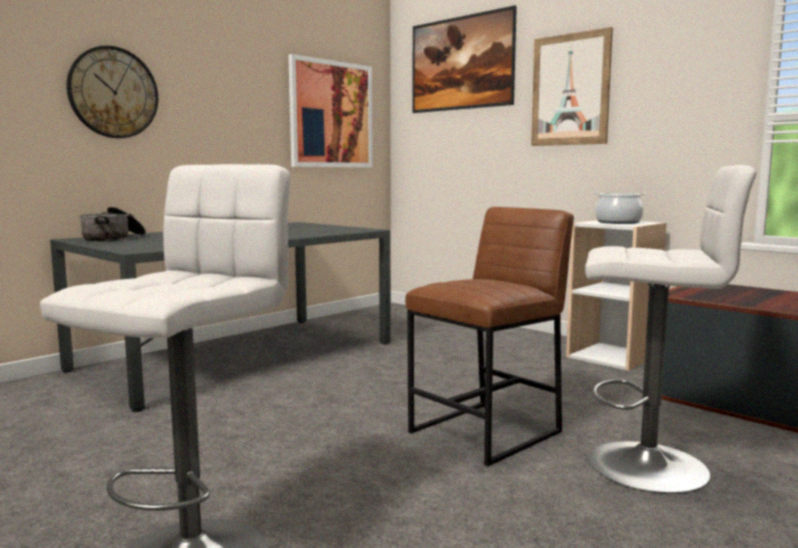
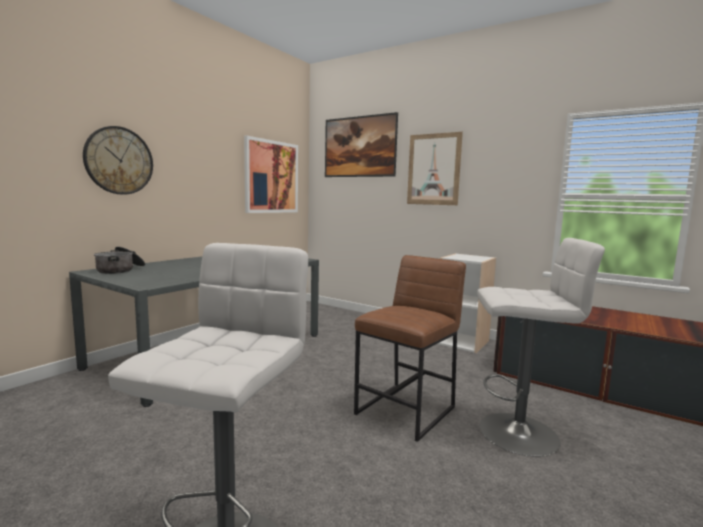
camera: 10 degrees left, 0 degrees up
(618, 222) = (468, 257): cooking pot -> none

